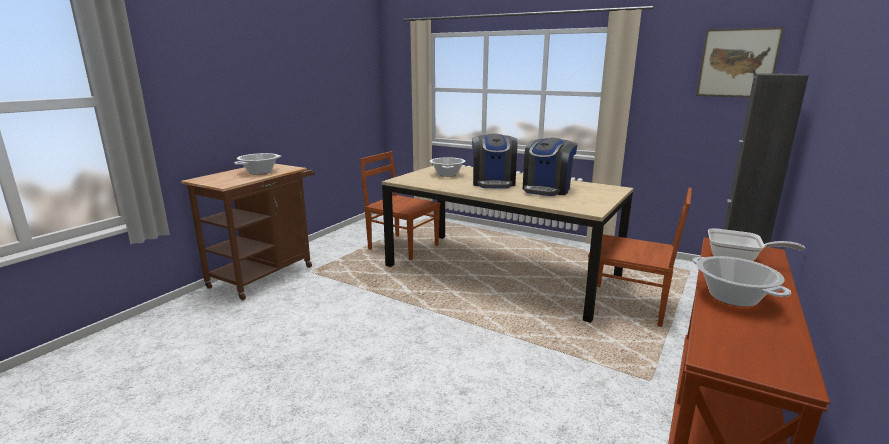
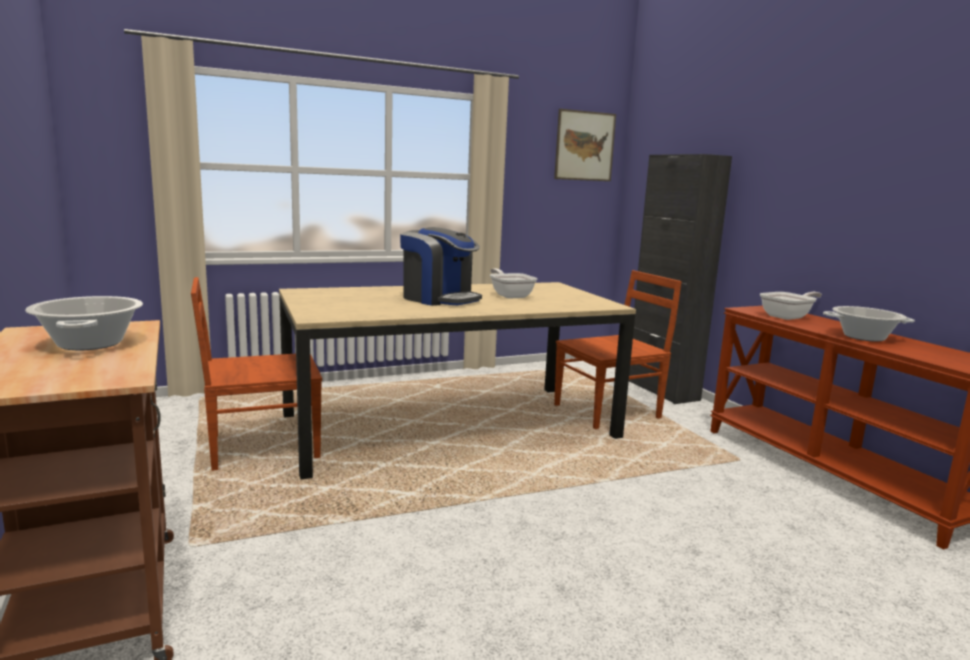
camera: 55 degrees left, 5 degrees down
(447, 174) = (350, 300): cooking pot -> none
(547, 189) = (510, 295): coffee machine -> frying pan

